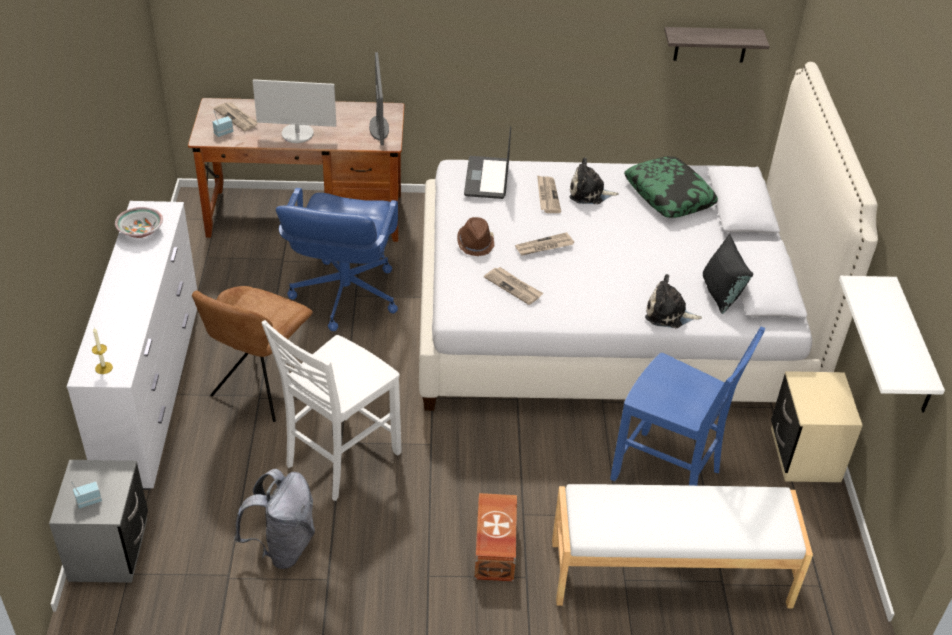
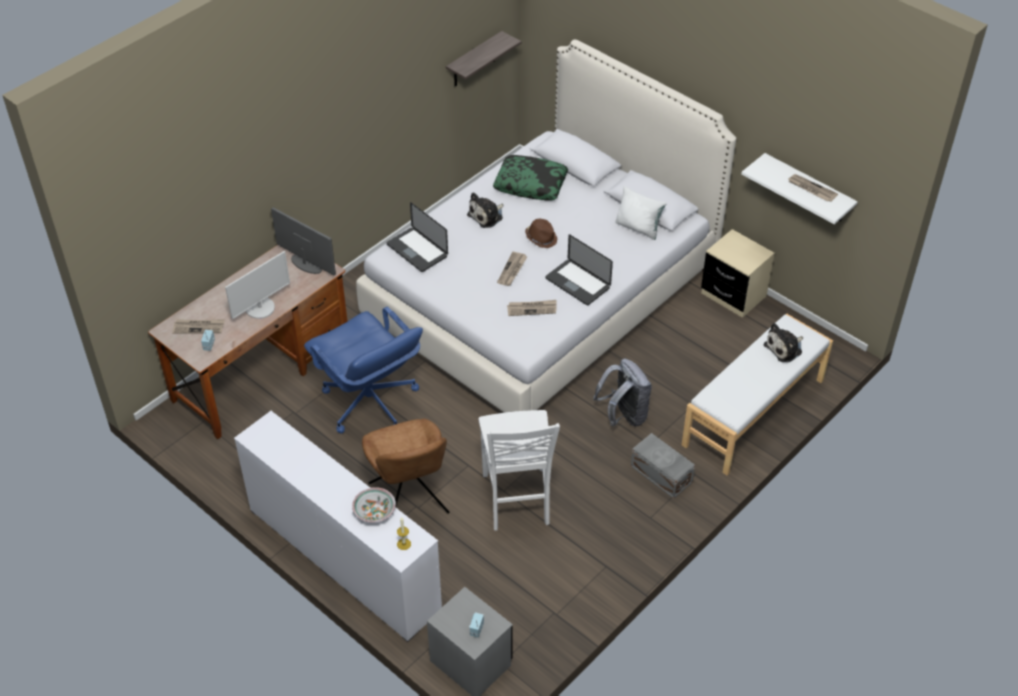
camera: 45 degrees left, 5 degrees up
(140, 231) = (277, 450): bowl -> bowl (374, 512)
(282, 546) = (559, 572): grey backpack -> grey backpack (623, 416)
(475, 243) = (472, 298): brown hat -> brown hat (541, 238)
(493, 549) = (661, 475): brown storage box -> grey storage box
(547, 196) = (467, 235): newspaper -> newspaper (811, 189)
(588, 296) = (577, 283): none -> laptop
(668, 314) = (630, 261): plush toy -> plush toy (785, 348)
(668, 475) = (687, 361): blue chair -> none
(721, 294) = (638, 228): black pillow -> white pillow

